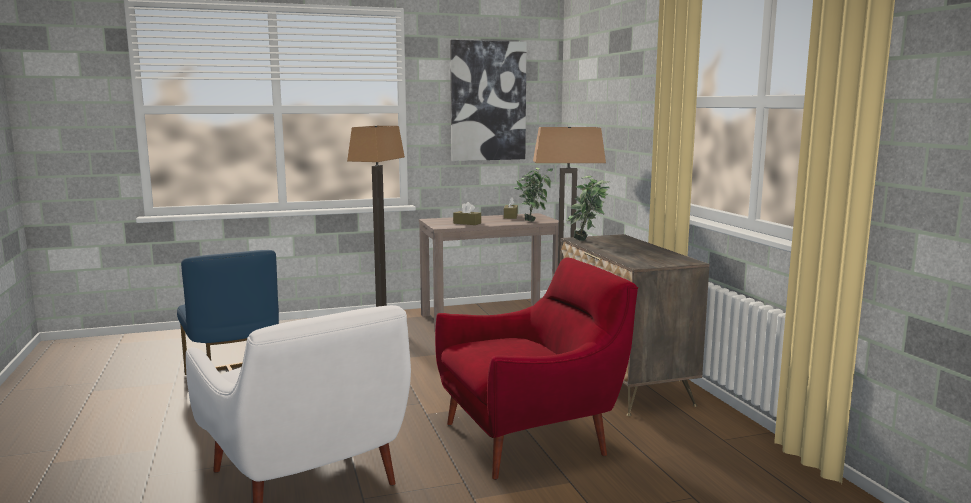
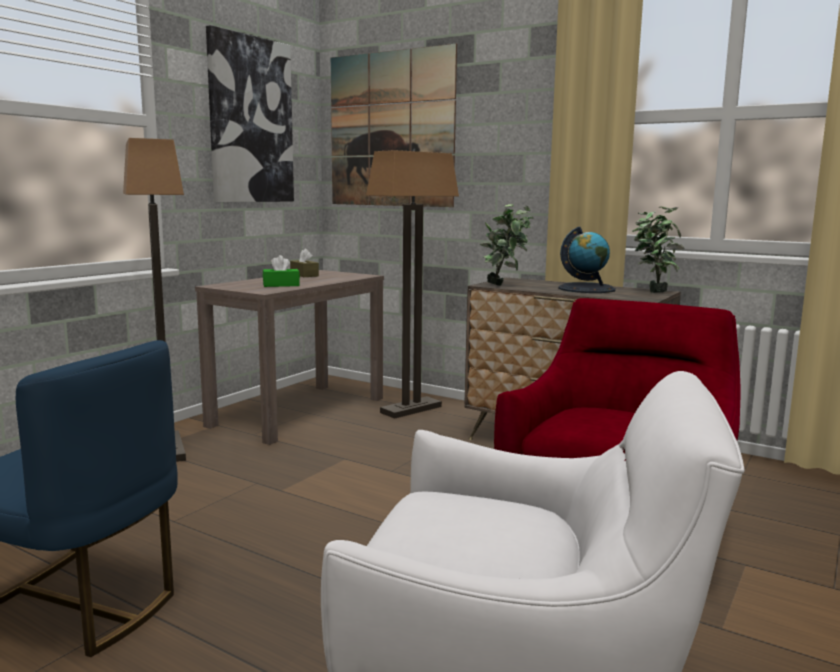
camera: 40 degrees left, 0 degrees up
(467, 223) = (281, 285): brown tissue box -> green tissue box
(533, 220) = (346, 276): potted plant -> potted plant (653, 291)
(590, 104) = (391, 130): none -> picture
(636, 251) = (586, 289): none -> globe

